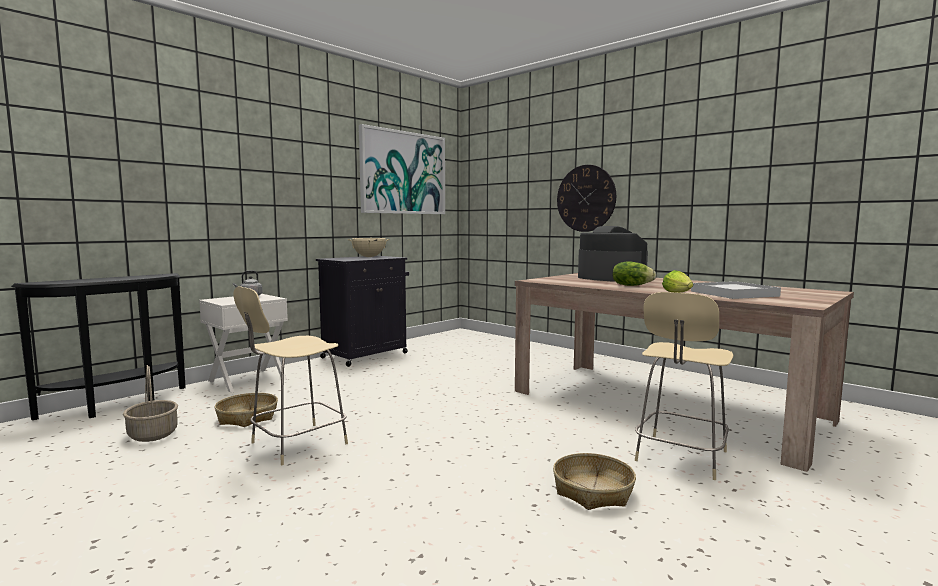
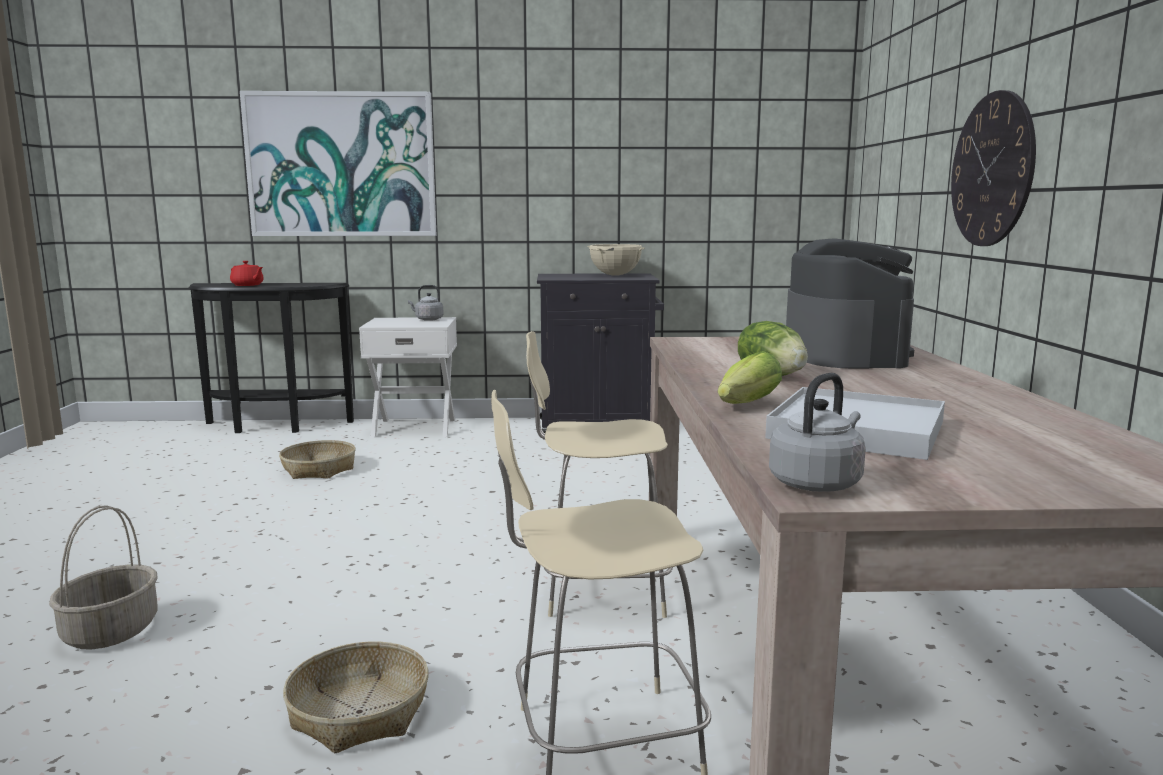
camera: 45 degrees right, 5 degrees up
(97, 280) = (247, 285): none -> red teapot
(152, 434) = (229, 462): basket -> basket (111, 631)
(295, 444) = (281, 512): beige chair -> beige chair (600, 590)
(403, 173) = (715, 133): picture -> picture (341, 165)
(795, 304) = (817, 483): none -> grey kettle

